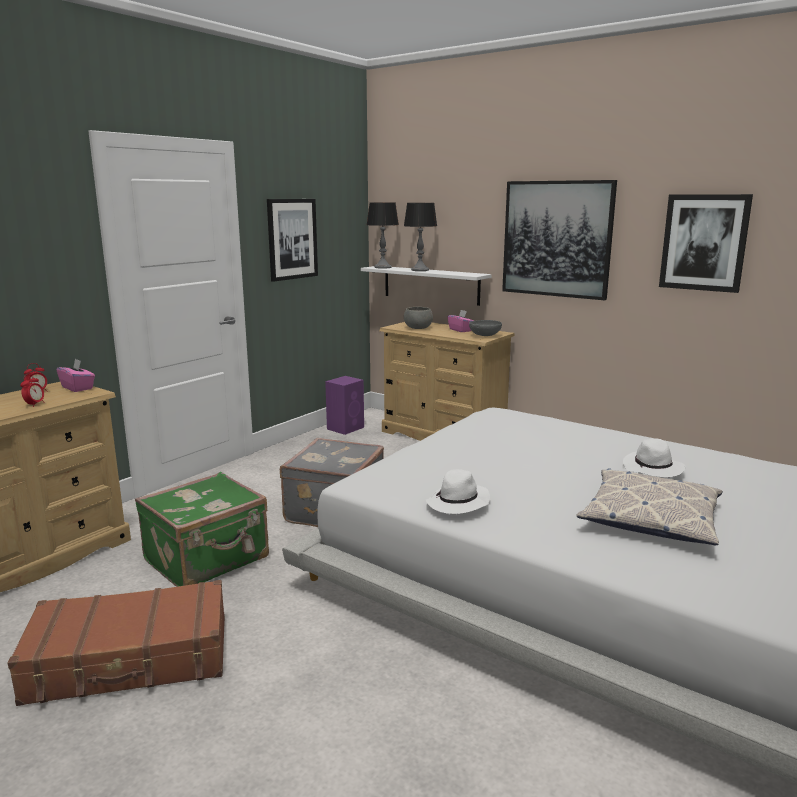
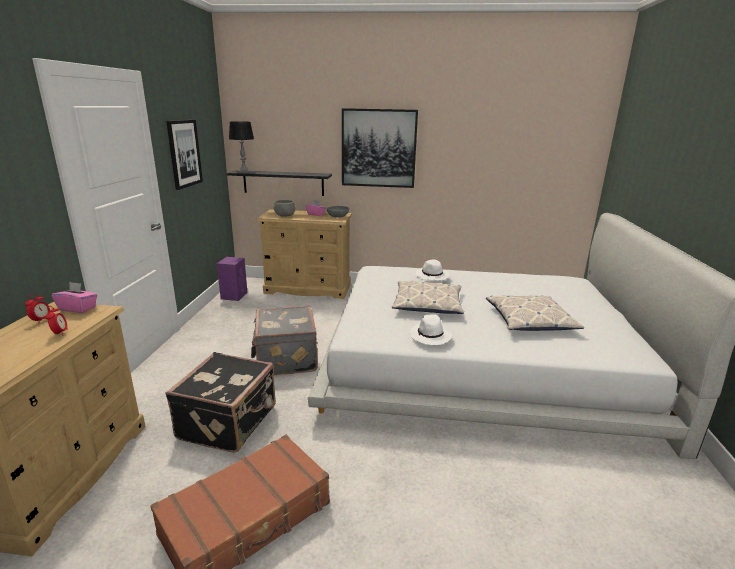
camera: 30 degrees left, 5 degrees up
(208, 560) = (229, 422): green suitcase -> black suitcase
(419, 270) = (277, 173): table lamp -> none
(431, 285) = (283, 183): white shelf -> black shelf
(512, 466) = (427, 304): none -> pillow
(653, 469) = (498, 290): white hat -> white hat (432, 276)
(704, 242) = (472, 150): picture -> none

